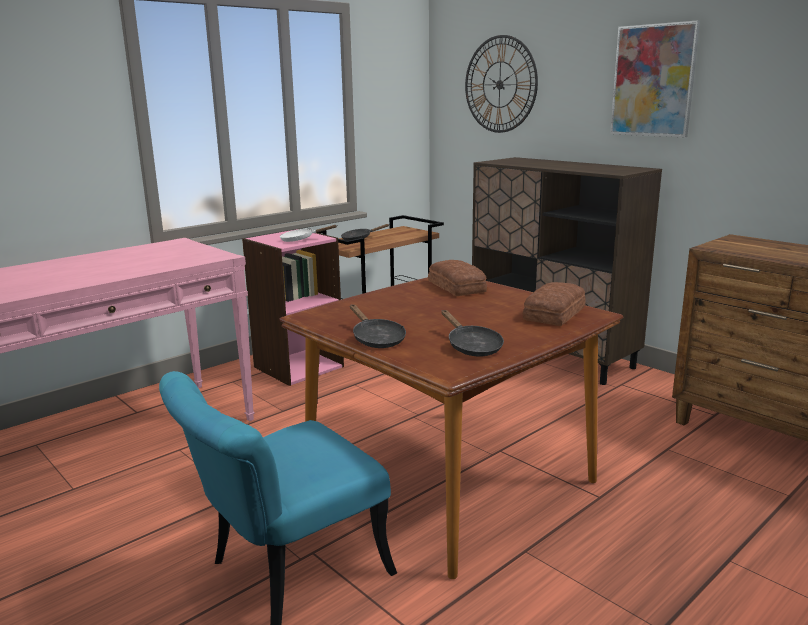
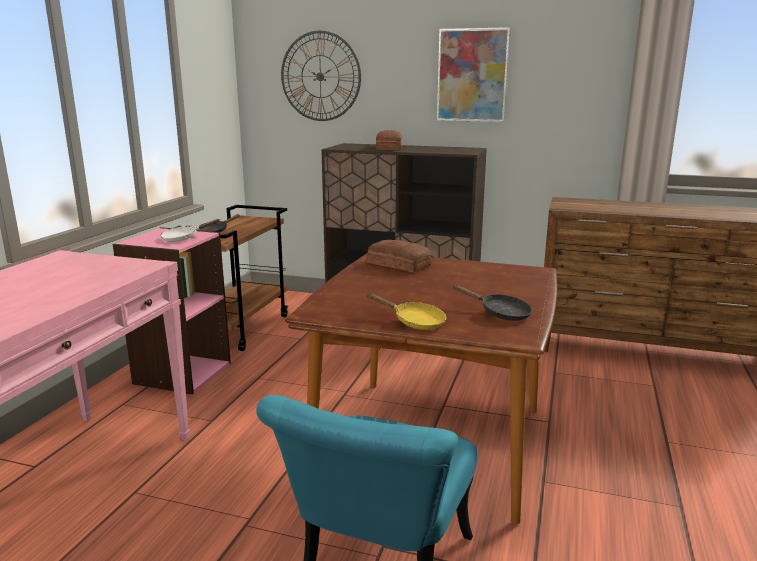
camera: 30 degrees left, 0 degrees up
(376, 339) = (414, 322): black frying pan -> yellow frying pan
(556, 313) = (512, 274): bread -> bread (390, 147)

